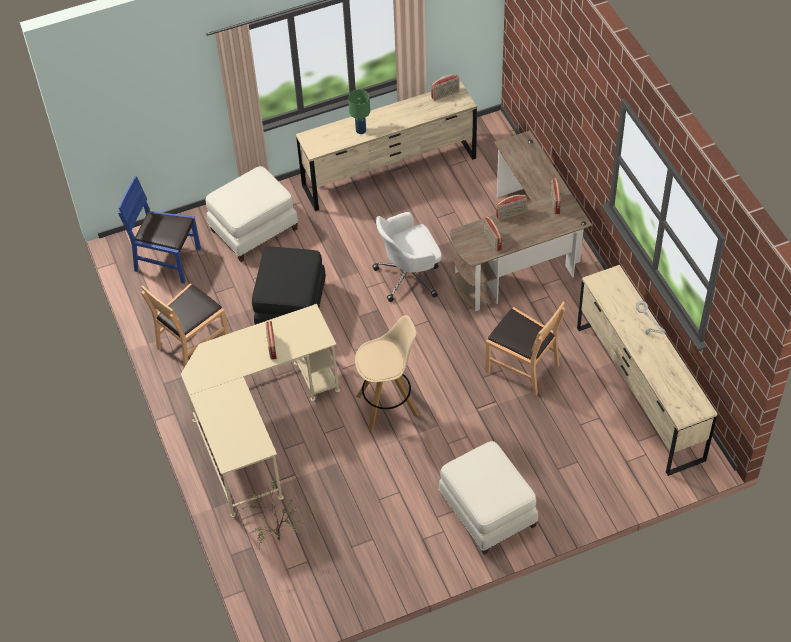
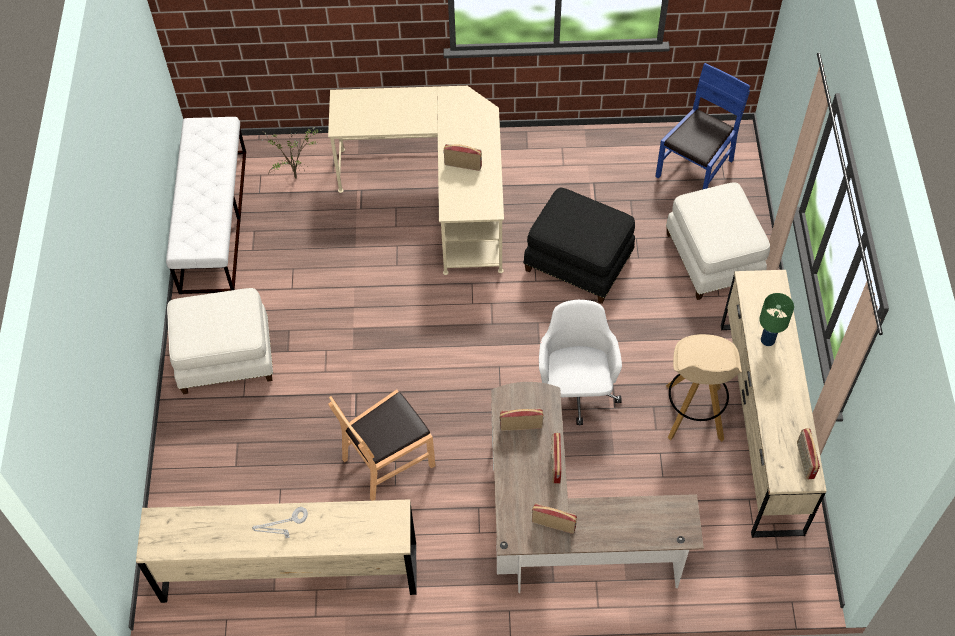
camera: 110 degrees right, 5 degrees up
(192, 343) = (568, 165): brown chair -> none
(353, 585) = (213, 220): none -> white bench
(388, 405) = (402, 312): beige stool -> beige stool (694, 413)

